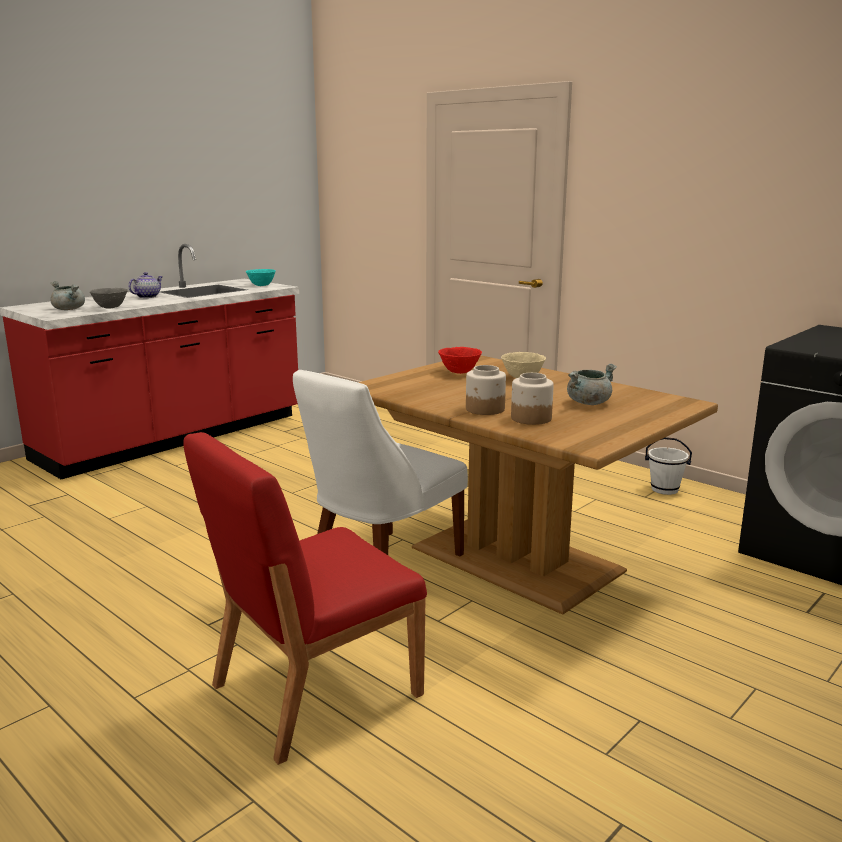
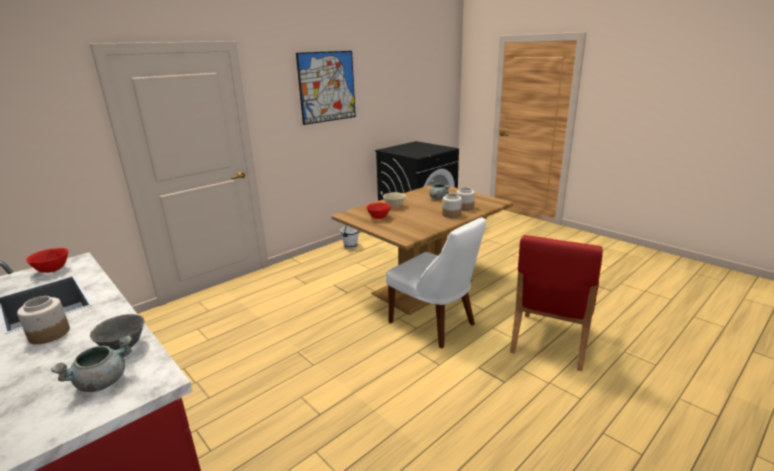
camera: 85 degrees left, 5 degrees up
(147, 297) = (49, 334): teapot -> jar
(261, 285) = (53, 270): turquoise bowl -> red bowl
(313, 690) = (550, 341): red chair -> red chair turned 60 degrees clockwise
(721, 163) = (327, 87): none -> picture

